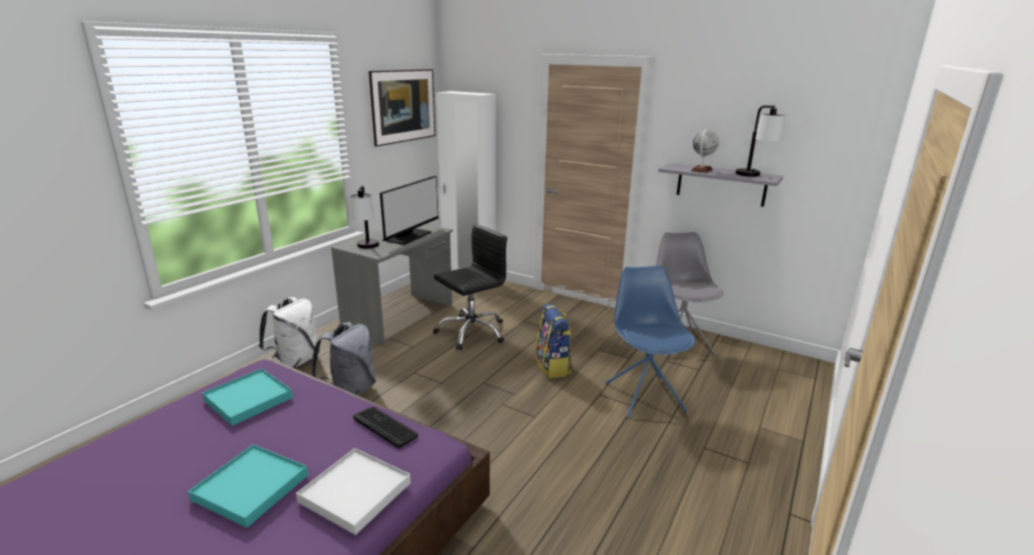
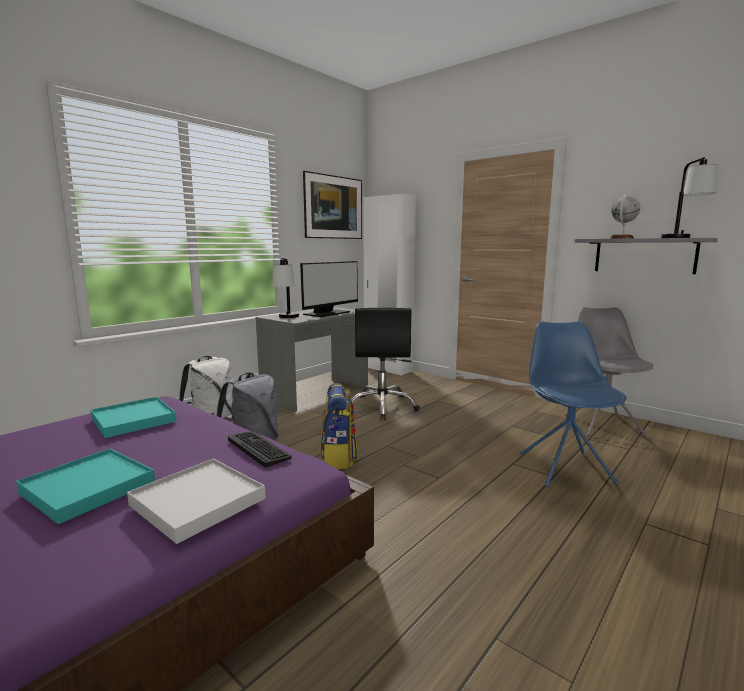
camera: 10 degrees right, 10 degrees down
(471, 332) = (382, 406): black office chair -> black office chair turned 120 degrees clockwise
(553, 367) = (463, 437): backpack -> backpack (339, 458)

